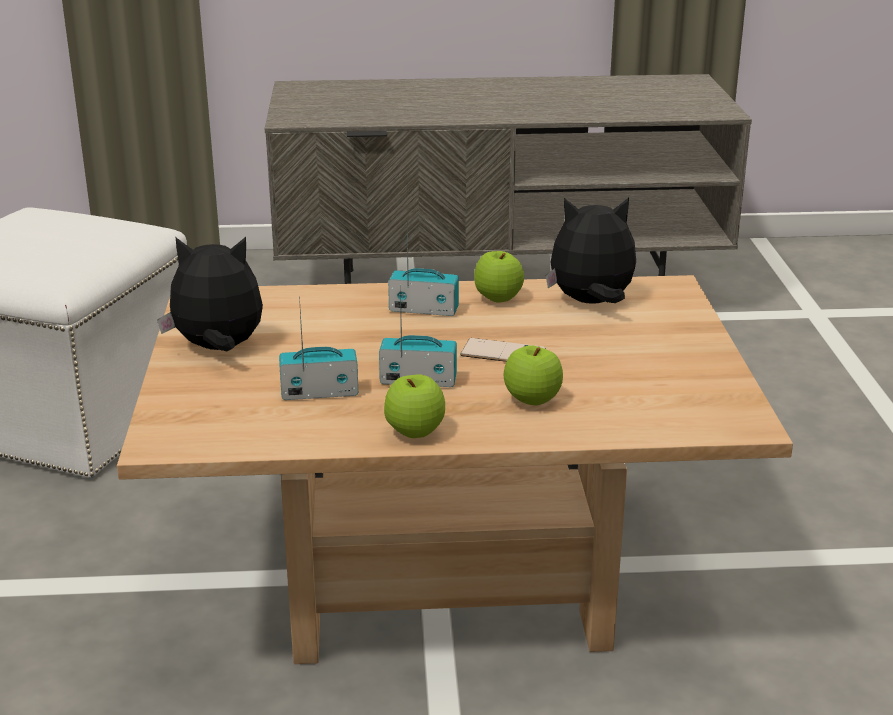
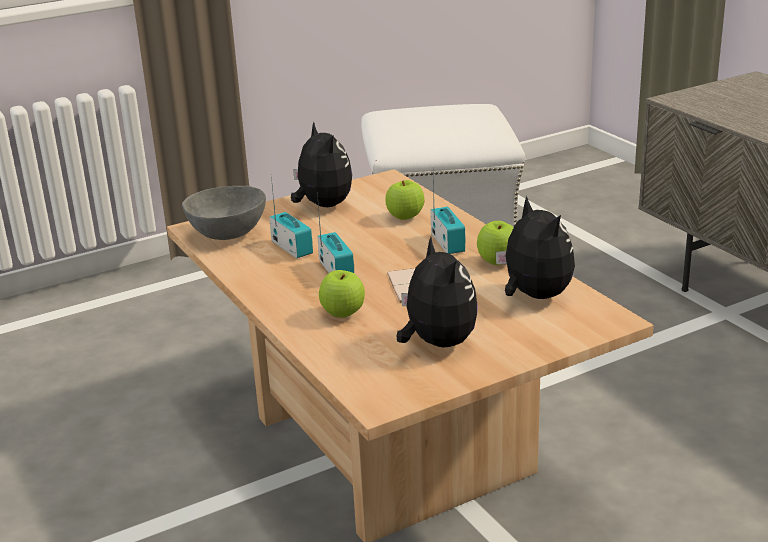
camera: 65 degrees right, 0 degrees up
(219, 424) = (229, 234): none -> grey bowl
(415, 432) = (264, 289): apple -> apple (405, 217)
(646, 369) = (437, 343): none -> plush toy

